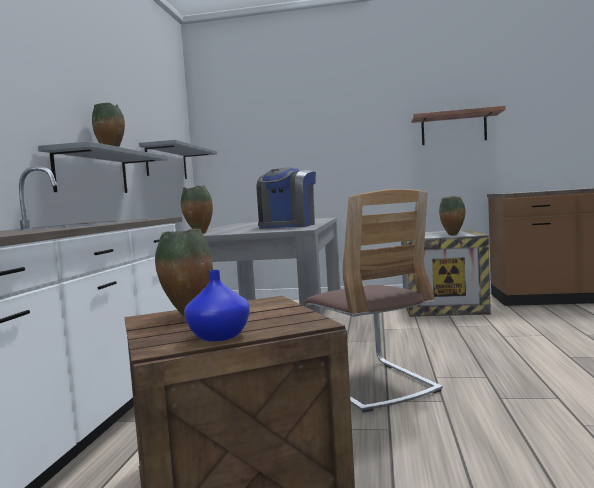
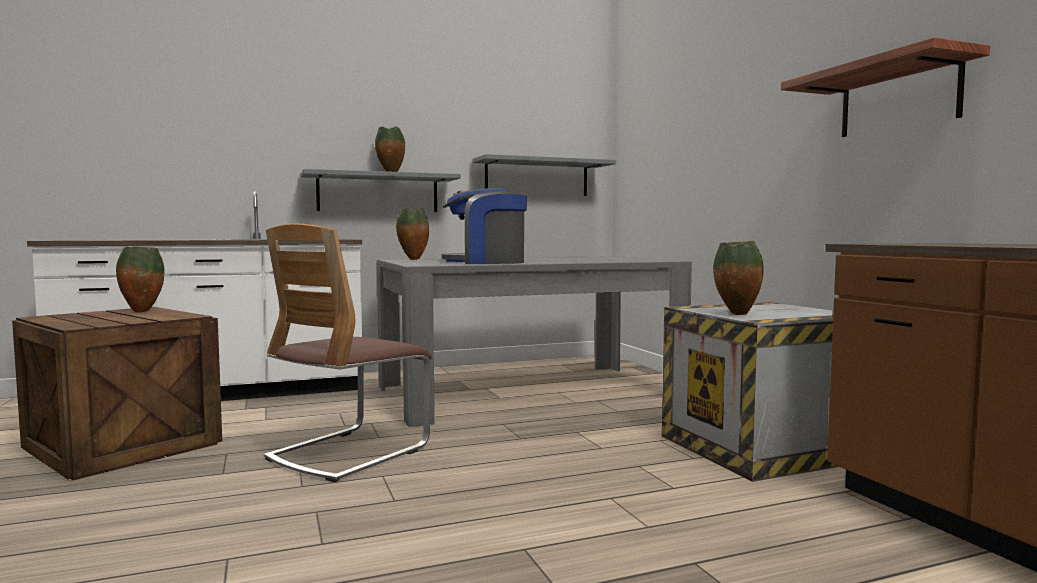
camera: 60 degrees right, 0 degrees up
(218, 336) = (60, 319): blue vase -> none

